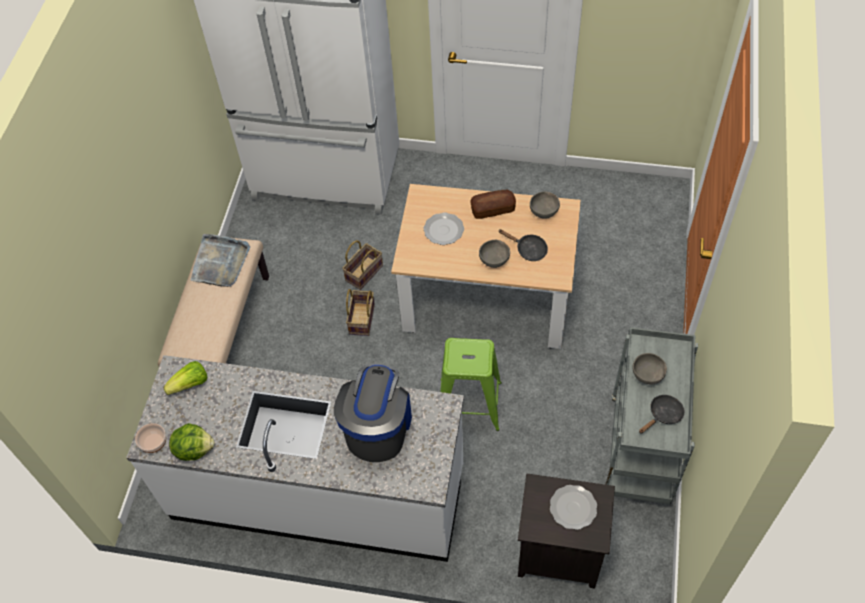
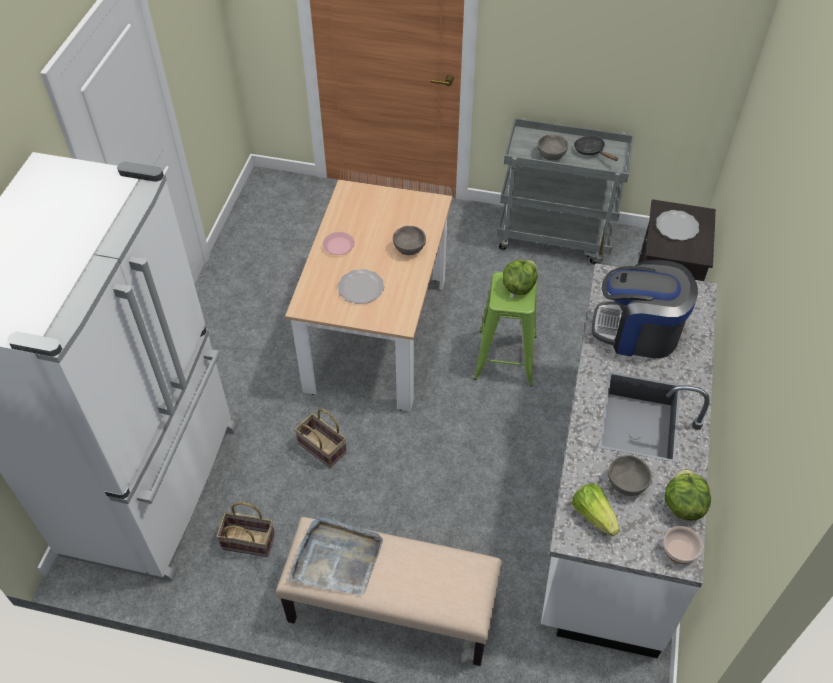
camera: 90 degrees left, 5 degrees down
(362, 320) = (390, 451): basket -> basket (250, 541)
(474, 360) = (518, 286): none -> lettuce
(493, 209) = (338, 246): bread -> pink plate
(528, 249) = (398, 222): black frying pan -> none
(544, 212) = (350, 206): grey bowl -> grey bowl (626, 483)

